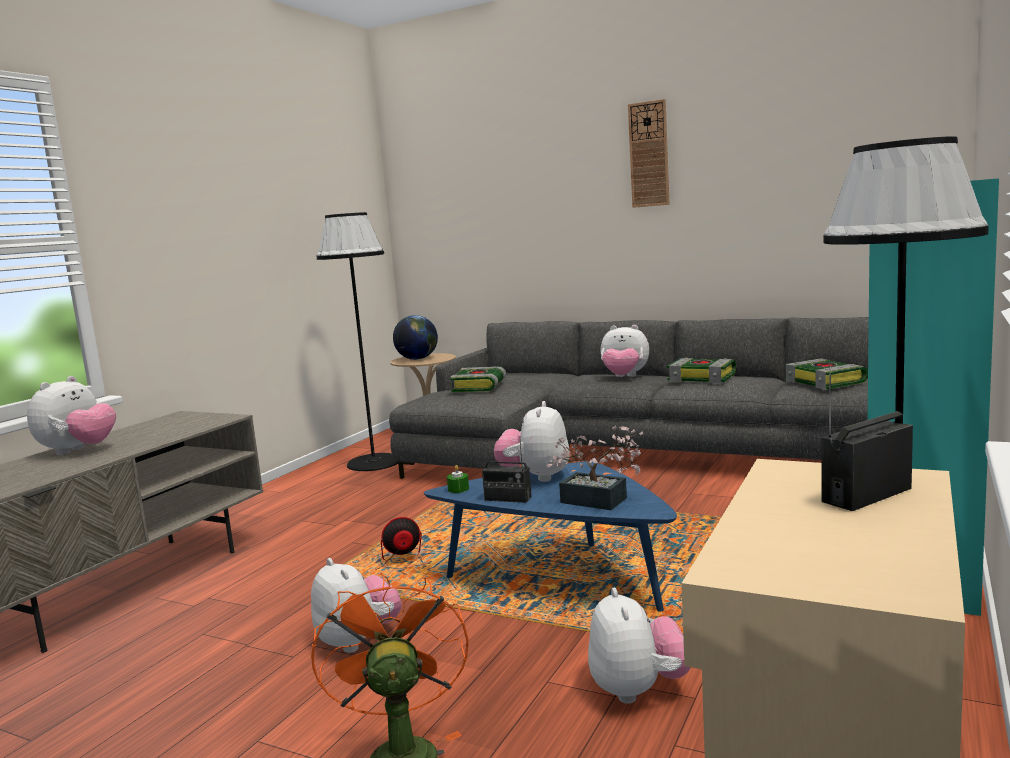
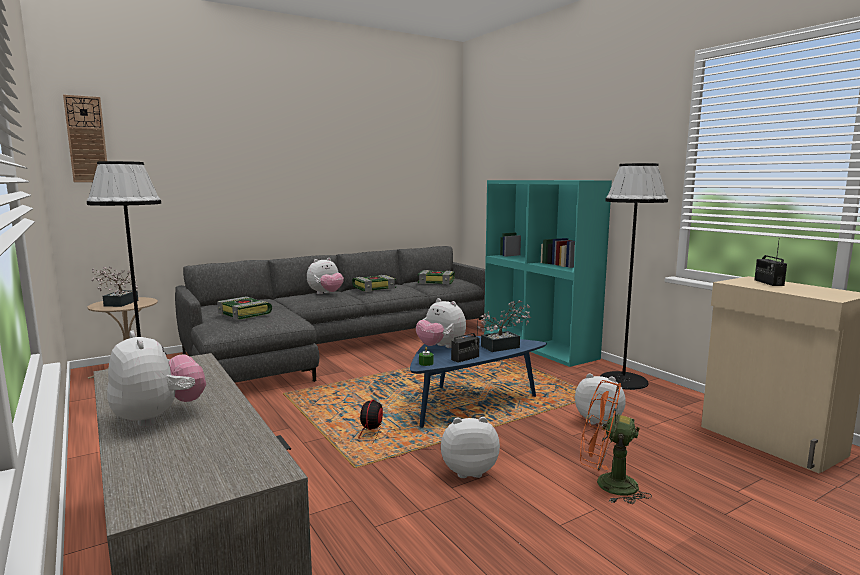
camera: 60 degrees left, 0 degrees up
(417, 359) = (118, 304): globe -> potted plant
(649, 154) = (307, 143): wall clock -> wall clock (86, 139)

